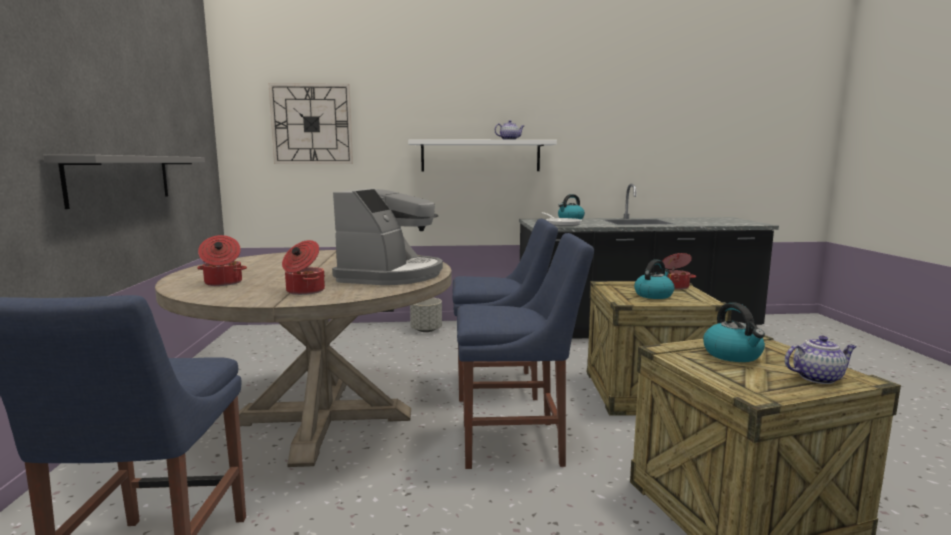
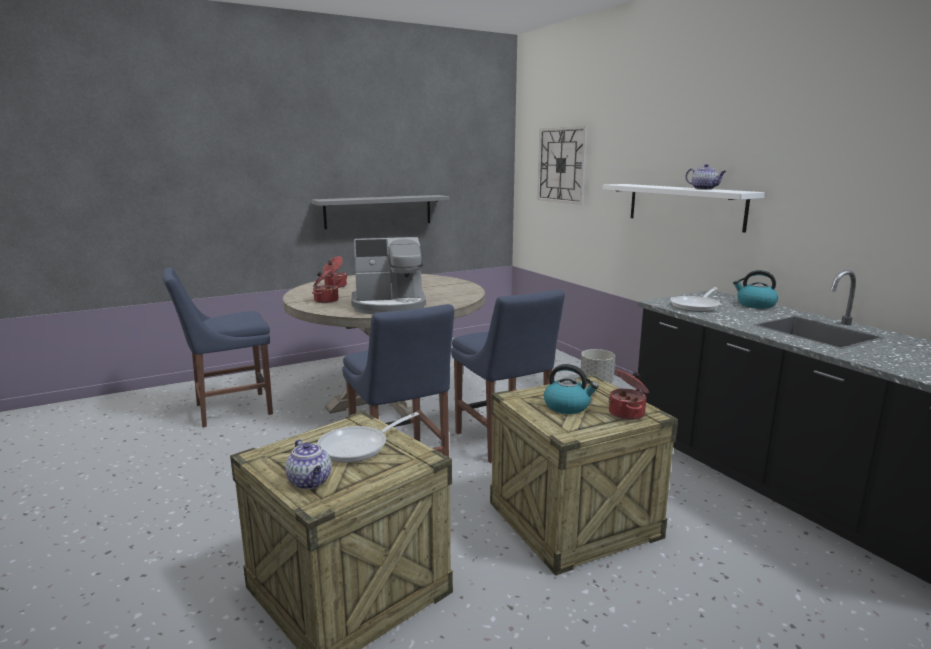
camera: 65 degrees right, 5 degrees up
(733, 355) = (359, 447): kettle -> frying pan

